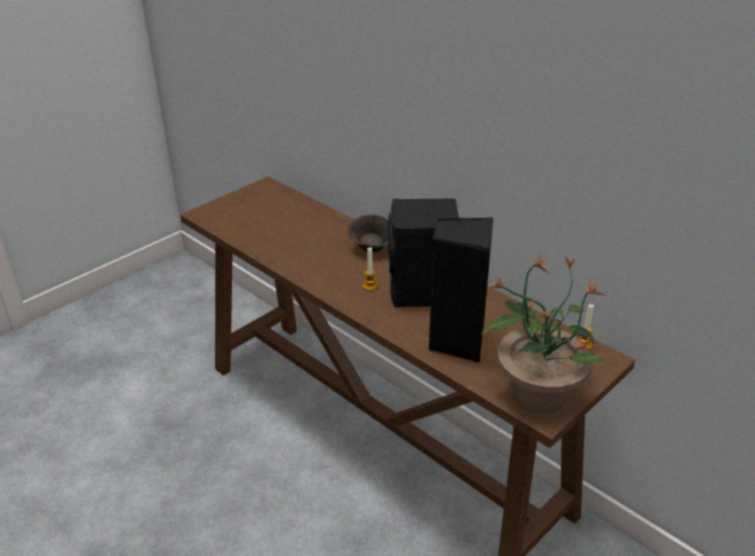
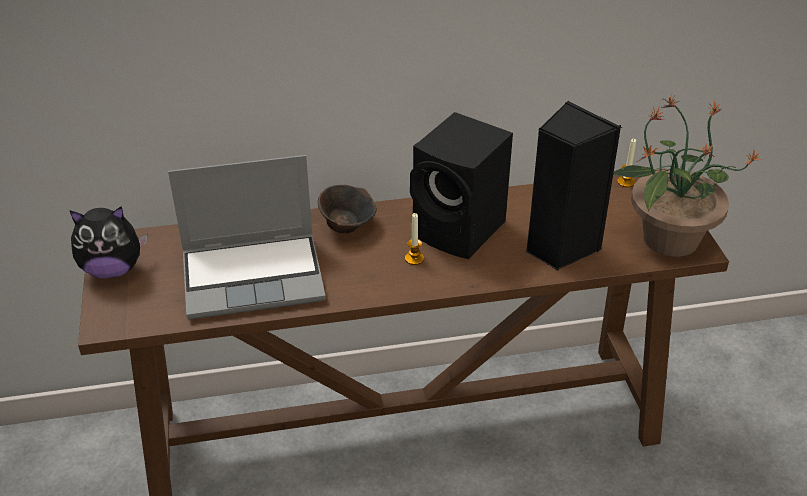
camera: 55 degrees left, 5 degrees up
(247, 195) = (113, 269): none -> plush toy
(288, 238) = (254, 276): none -> laptop

